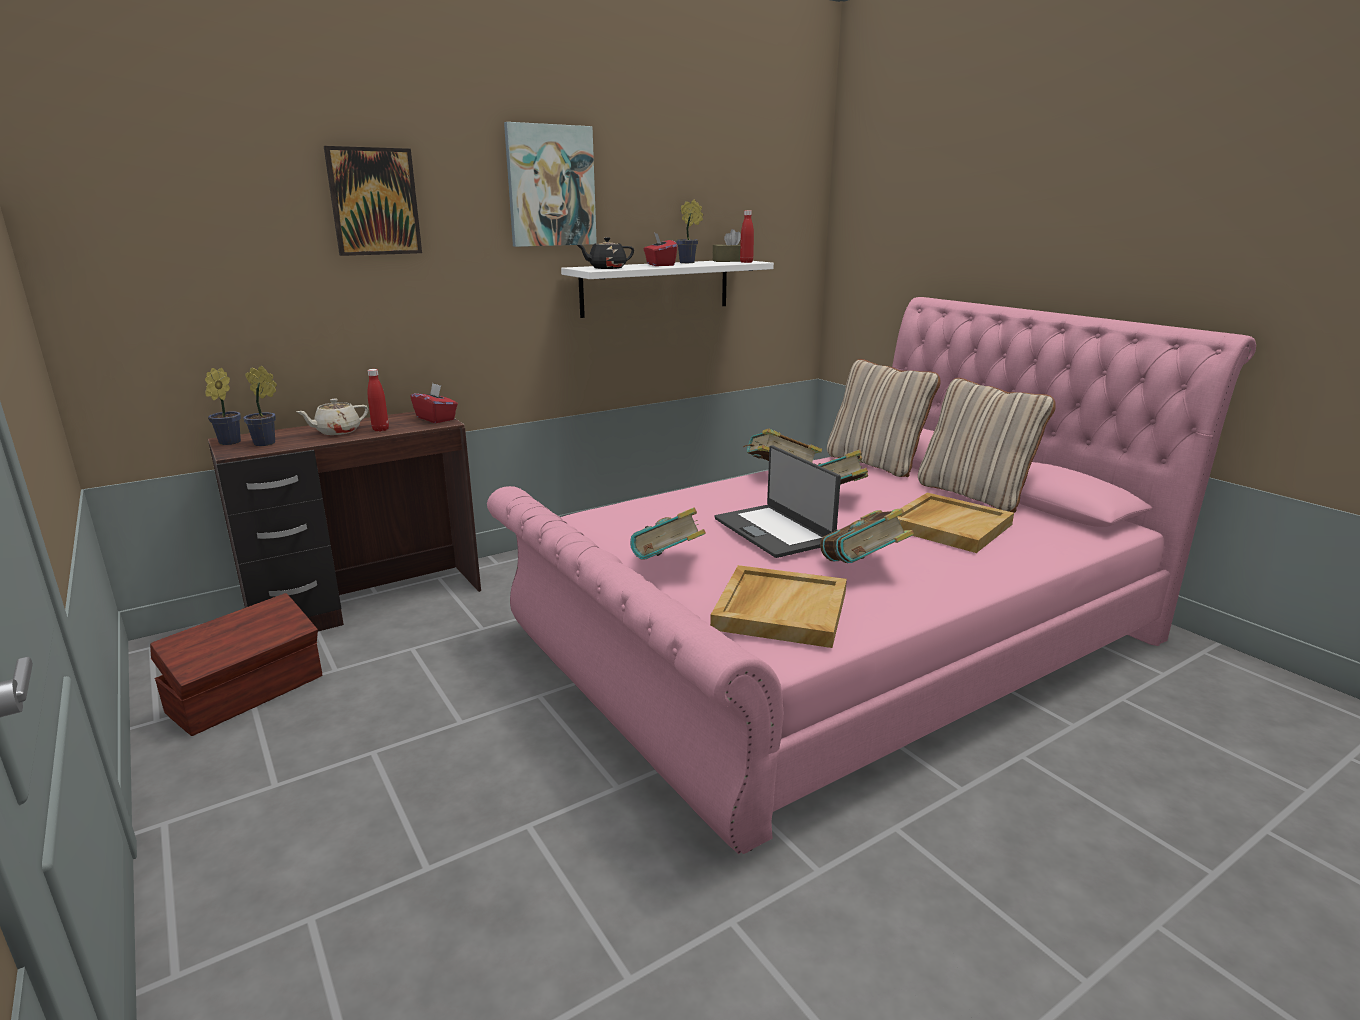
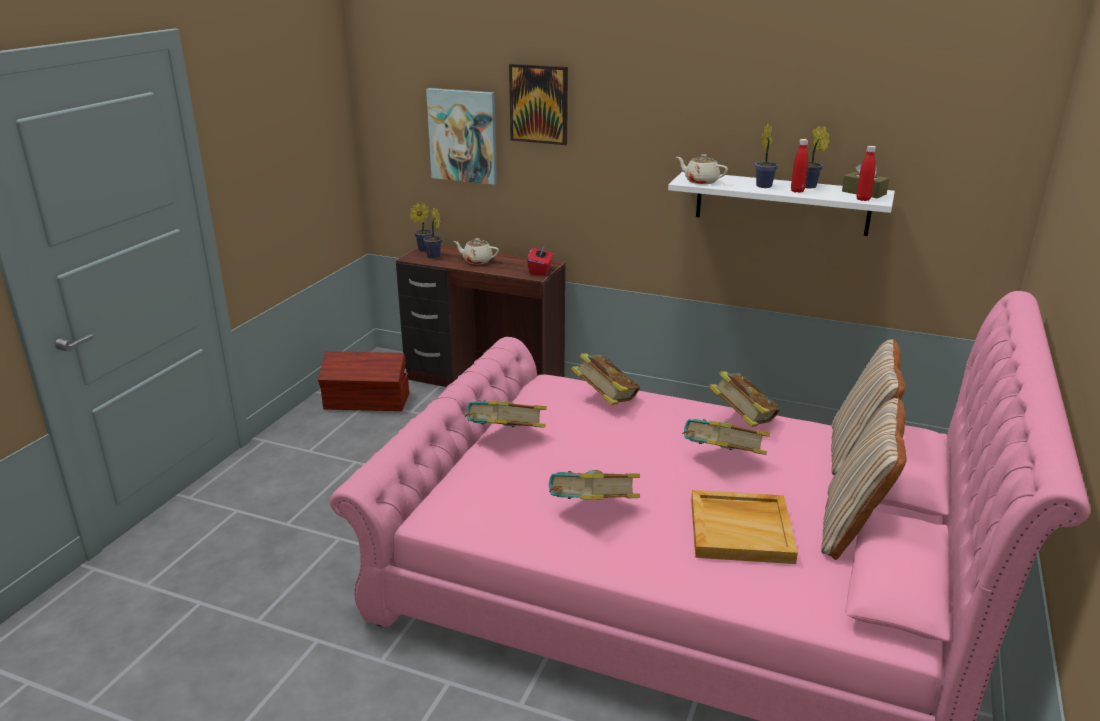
camera: 55 degrees right, 5 degrees up
(380, 429) = (497, 268): red bottle -> red bottle (797, 191)
(550, 186) = (681, 101): picture -> picture (463, 136)
(606, 268) = (700, 181): black teapot -> beige teapot
(660, 265) = (764, 185): red tissue box -> potted plant
(667, 507) = (605, 400): none -> book
(774, 531) = (610, 454): laptop -> none
(780, 609) = (485, 497): beige tray -> none

